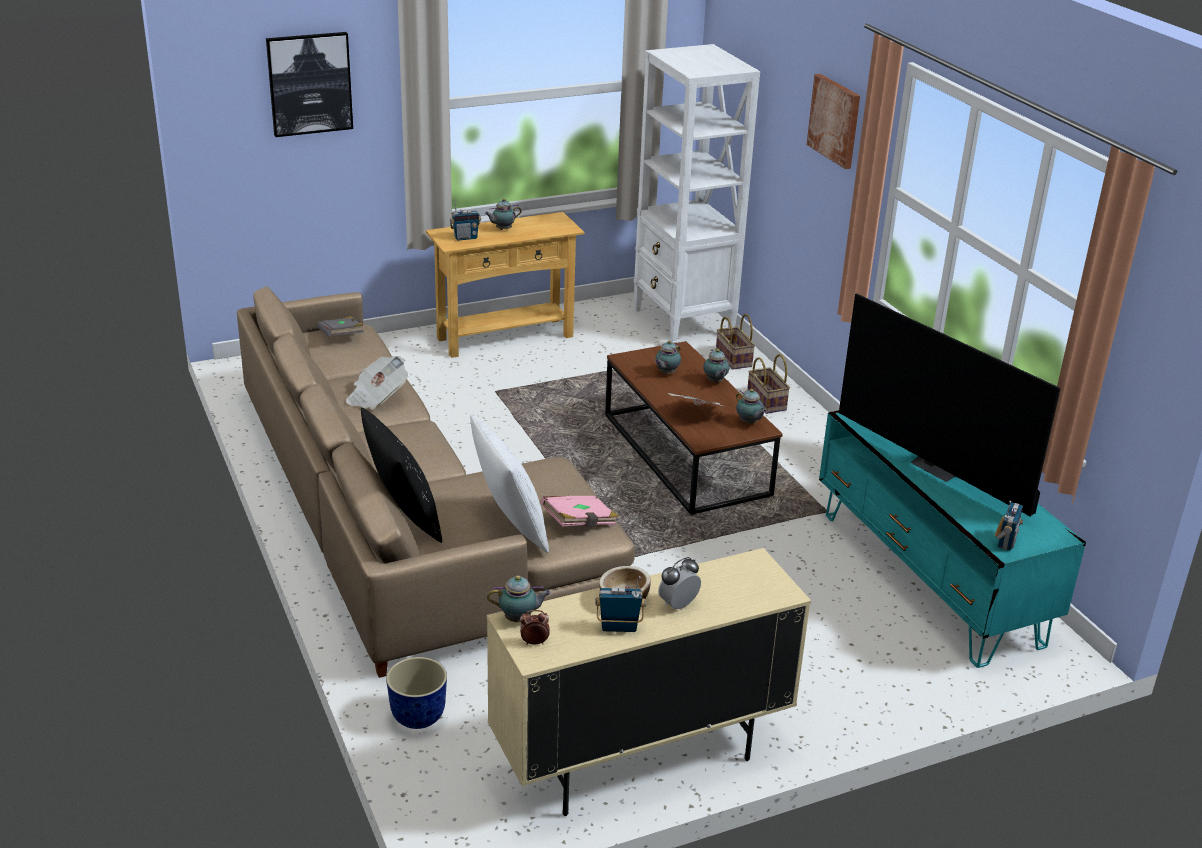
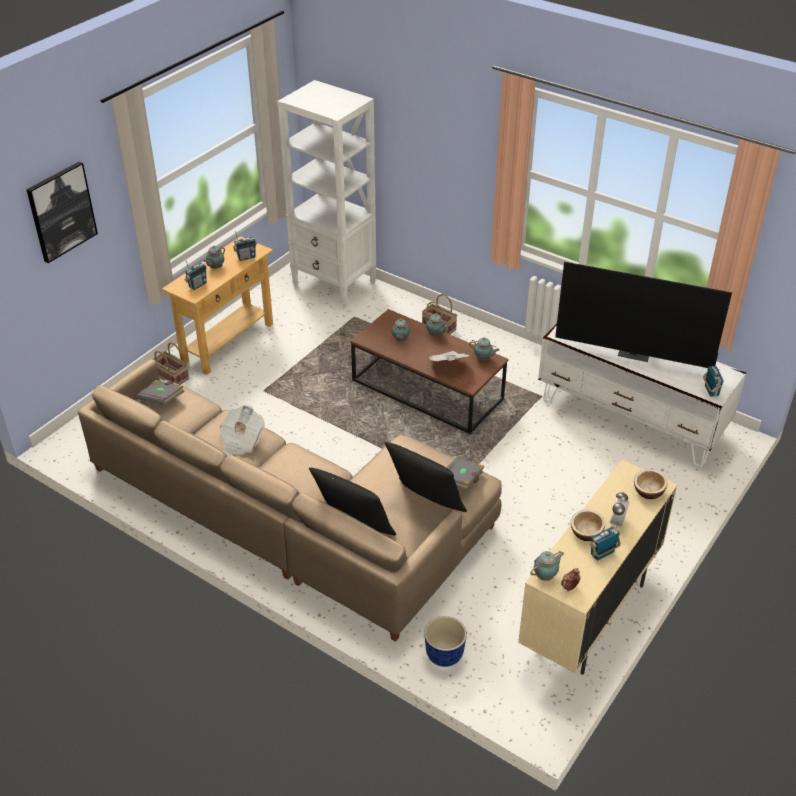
camera: 30 degrees left, 10 degrees up
(509, 526) = (425, 503): white pillow -> black pillow
(546, 230) = (246, 257): none -> radio
(579, 523) = (462, 481): pink book -> grey book
(732, 358) = (389, 301): basket -> basket (170, 377)
(760, 592) = (648, 491): none -> bowl
(835, 120) = (458, 128): picture -> none
(928, 578) = (631, 418): turquoise tv stand -> white tv stand

